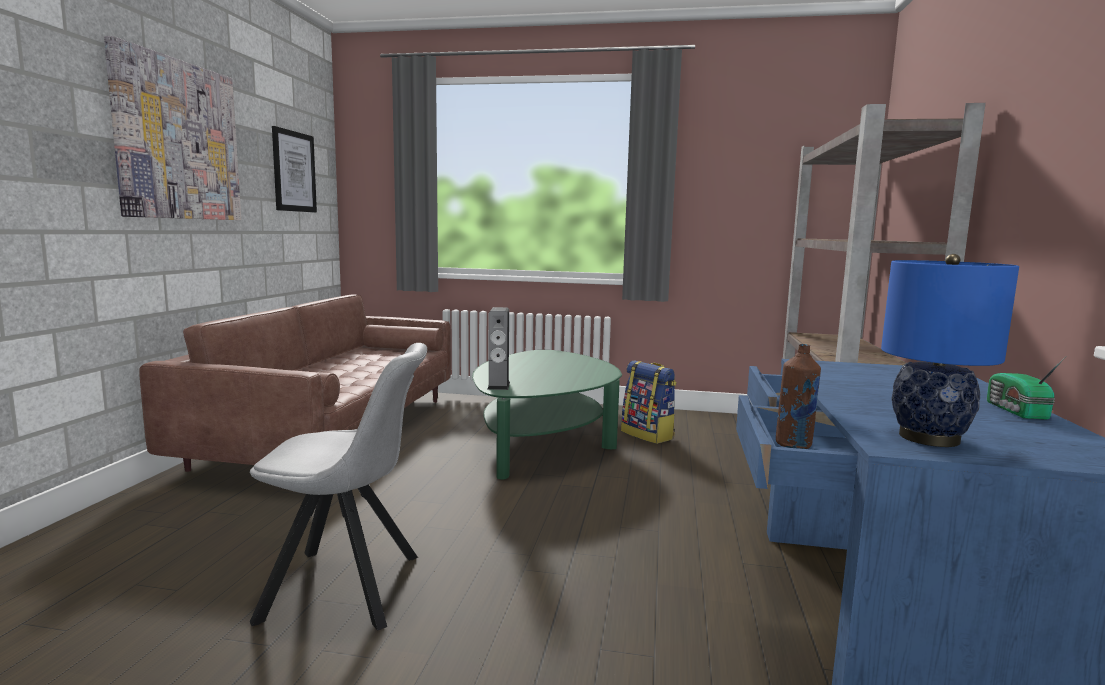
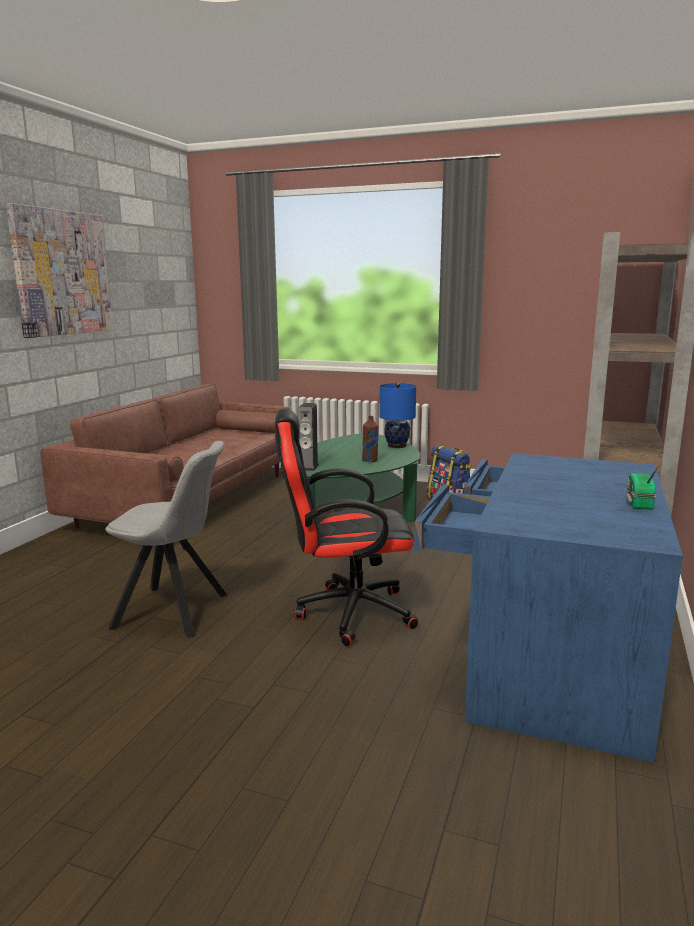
camera: 10 degrees right, 5 degrees up
(294, 171) = (156, 282): picture -> none
(587, 575) = (345, 614): none -> black office chair
(794, 445) = (468, 522): brown bottle -> brown bottle (370, 461)
(929, 438) = (534, 520): blue table lamp -> blue table lamp (397, 446)

